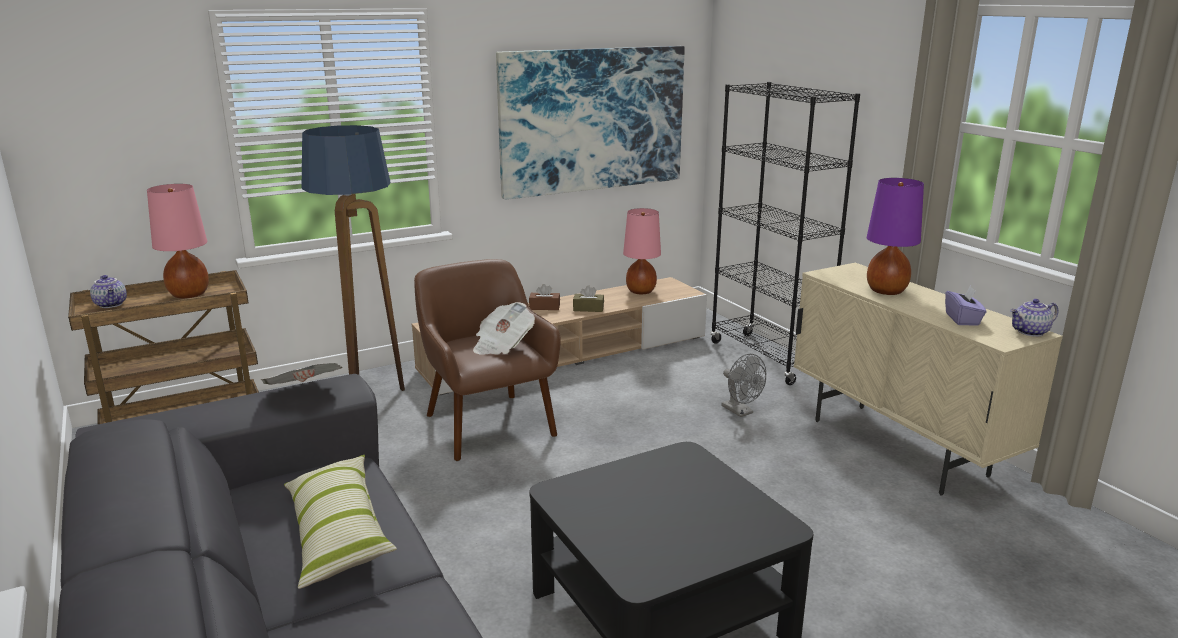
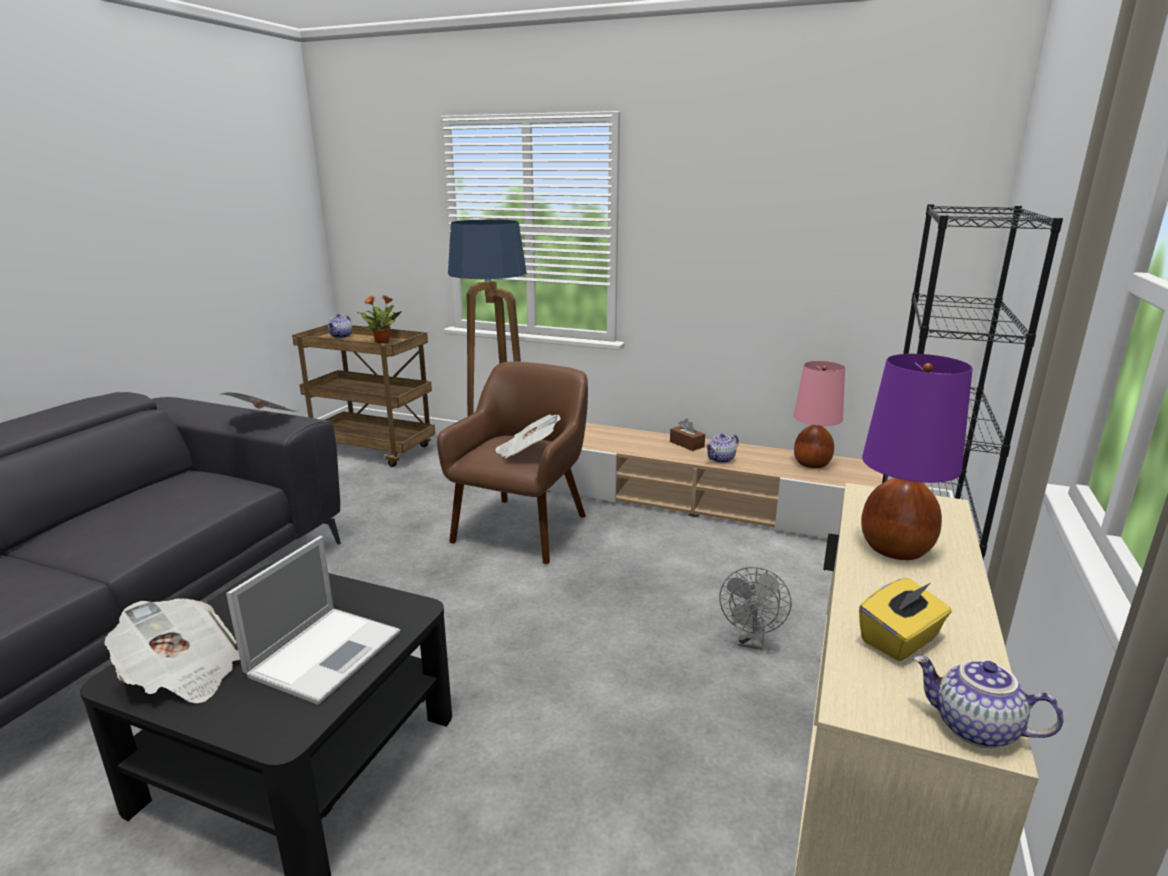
camera: 50 degrees right, 0 degrees up
(189, 294) = (383, 342): pink table lamp -> potted plant
(337, 533) = (138, 522): pillow -> none
(588, 309) = (721, 460): brown tissue box -> teapot
(593, 120) = (806, 246): picture -> none
(664, 554) = (182, 674): none -> newspaper
(702, 494) = (326, 652): none -> laptop
(962, 319) = (900, 640): purple tissue box -> yellow tissue box

